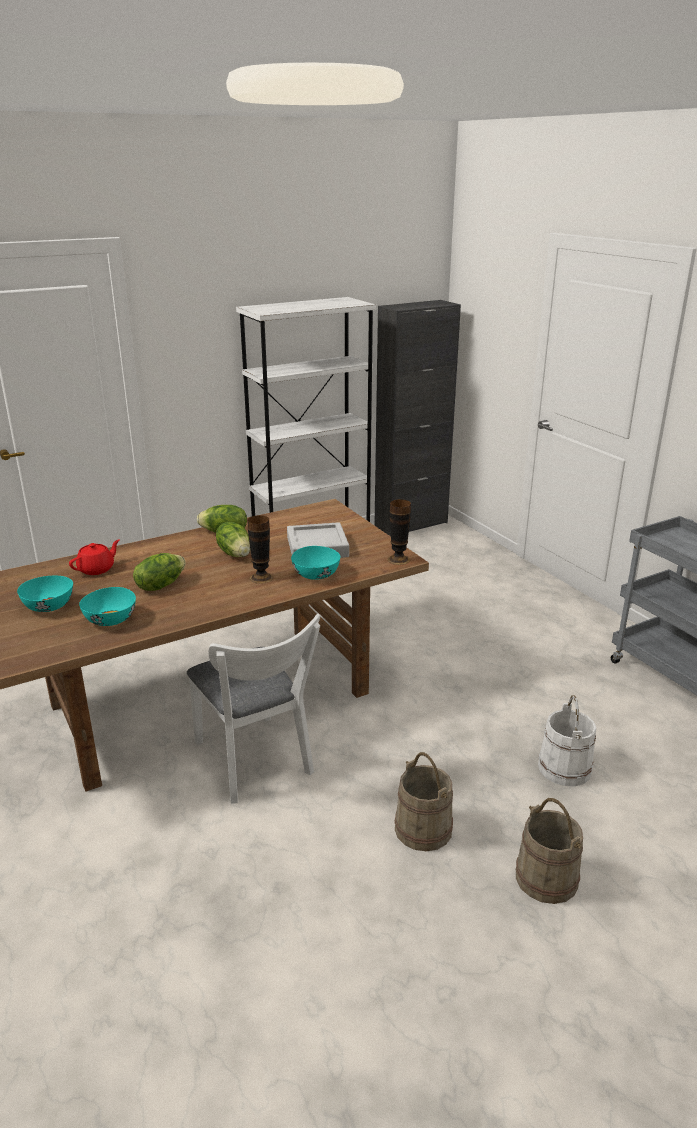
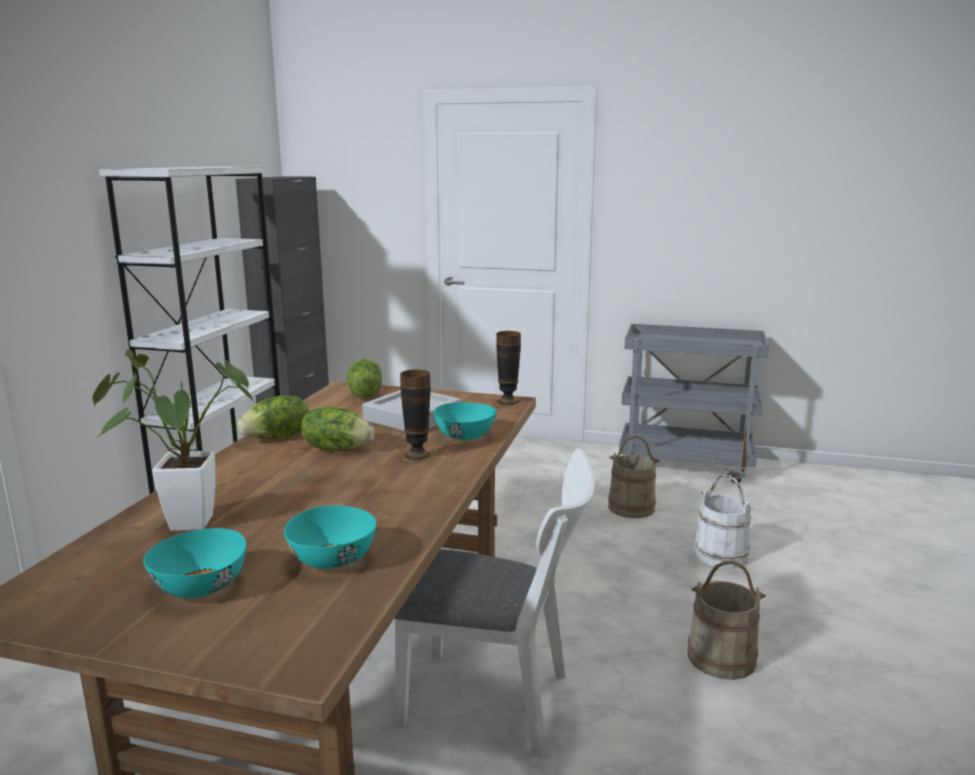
camera: 45 degrees left, 10 degrees down
(97, 569) = (181, 523): red teapot -> potted plant
(160, 585) = (315, 504): lettuce -> lettuce (364, 394)
(547, 878) = (843, 634): beige bucket -> beige bucket (631, 507)

